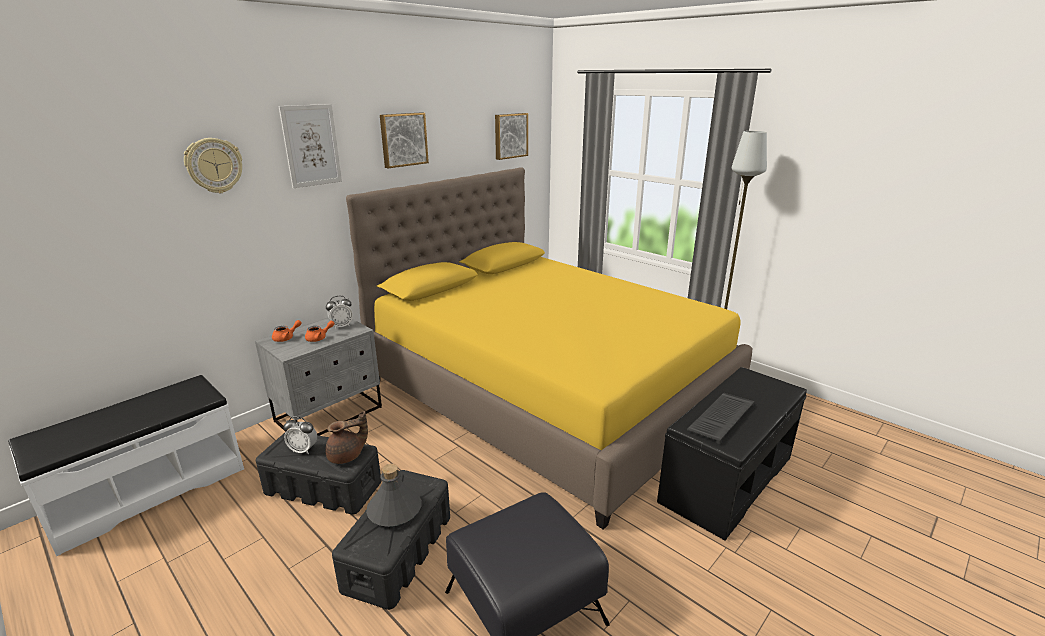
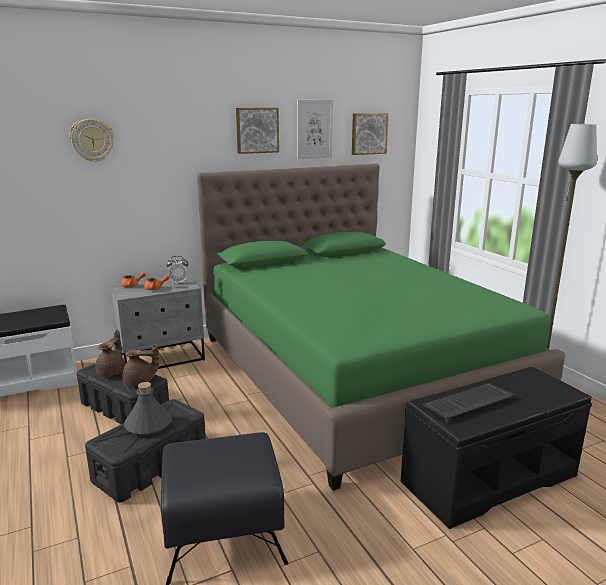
camera: 20 degrees right, 5 degrees down
(303, 450) = (112, 371): alarm clock -> brown teapot
(311, 145) = (172, 130): picture -> picture (314, 129)
(548, 391) = (356, 372): yellow bed -> green bed

